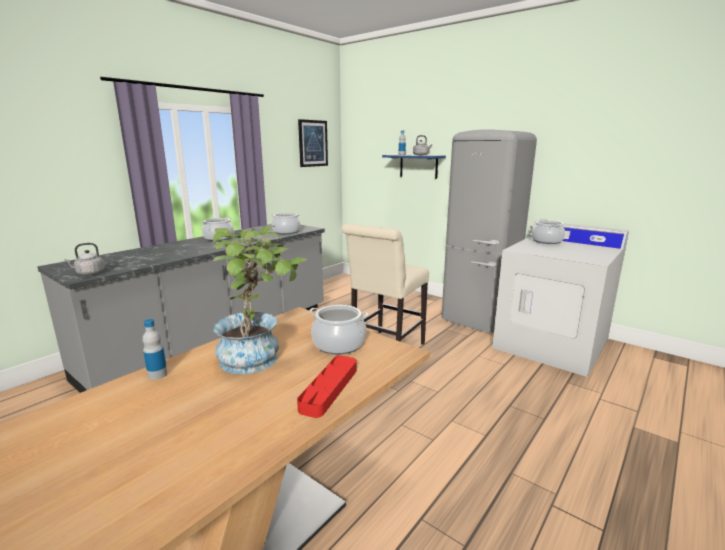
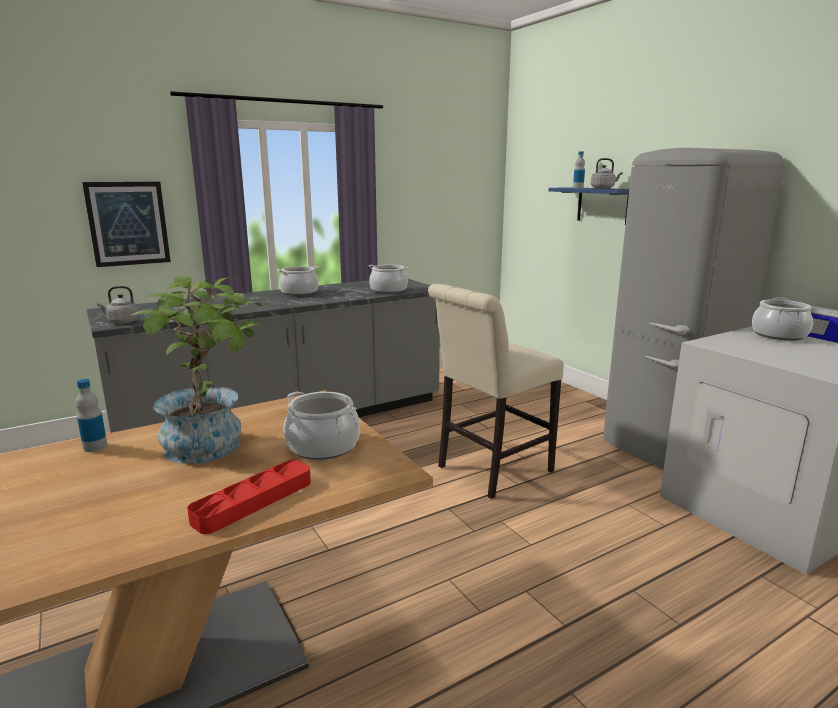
camera: 20 degrees right, 0 degrees up
(313, 143) = (458, 171): picture -> picture (128, 223)

